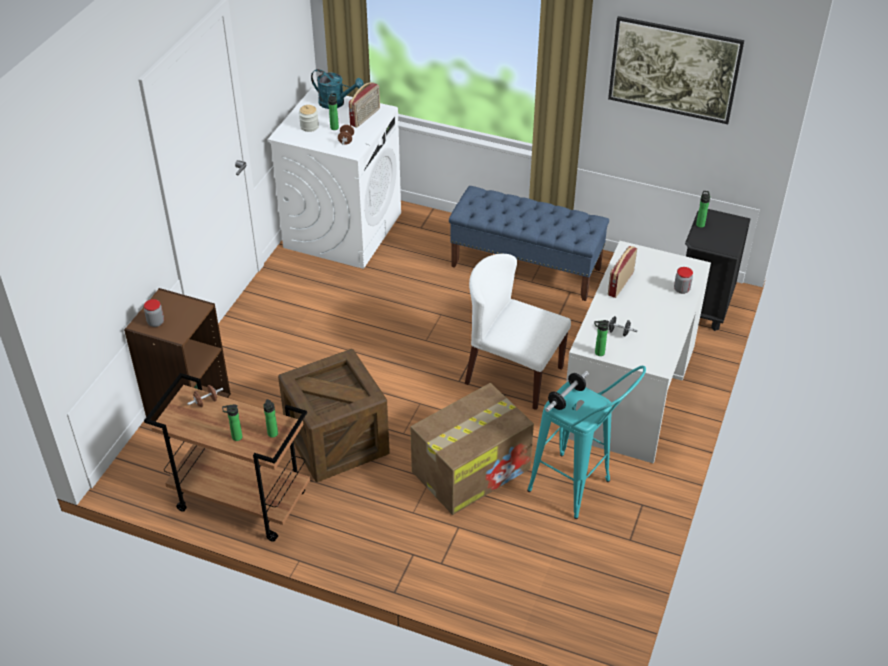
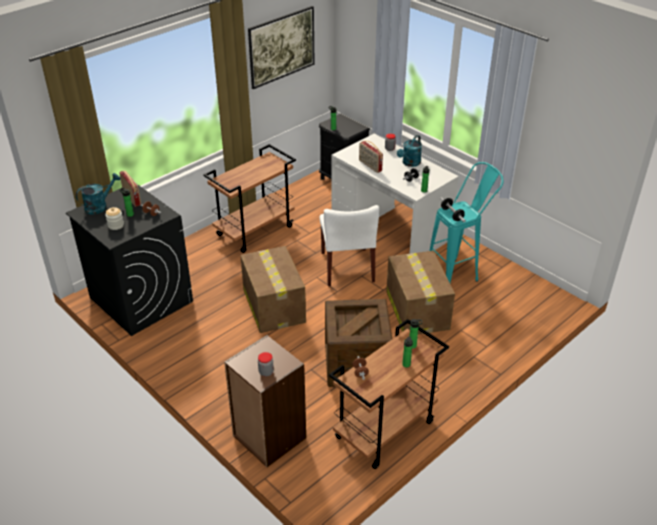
camera: 65 degrees left, 5 degrees down
(343, 230) = (140, 299): white washing machine -> black washing machine
(397, 334) = (273, 305): none -> cardboard box
(513, 375) = (347, 267): white chair -> white chair turned 60 degrees counterclockwise
(526, 267) = (255, 230): blue bench -> brown cart
(659, 320) = (409, 163): none -> turquoise watering can

